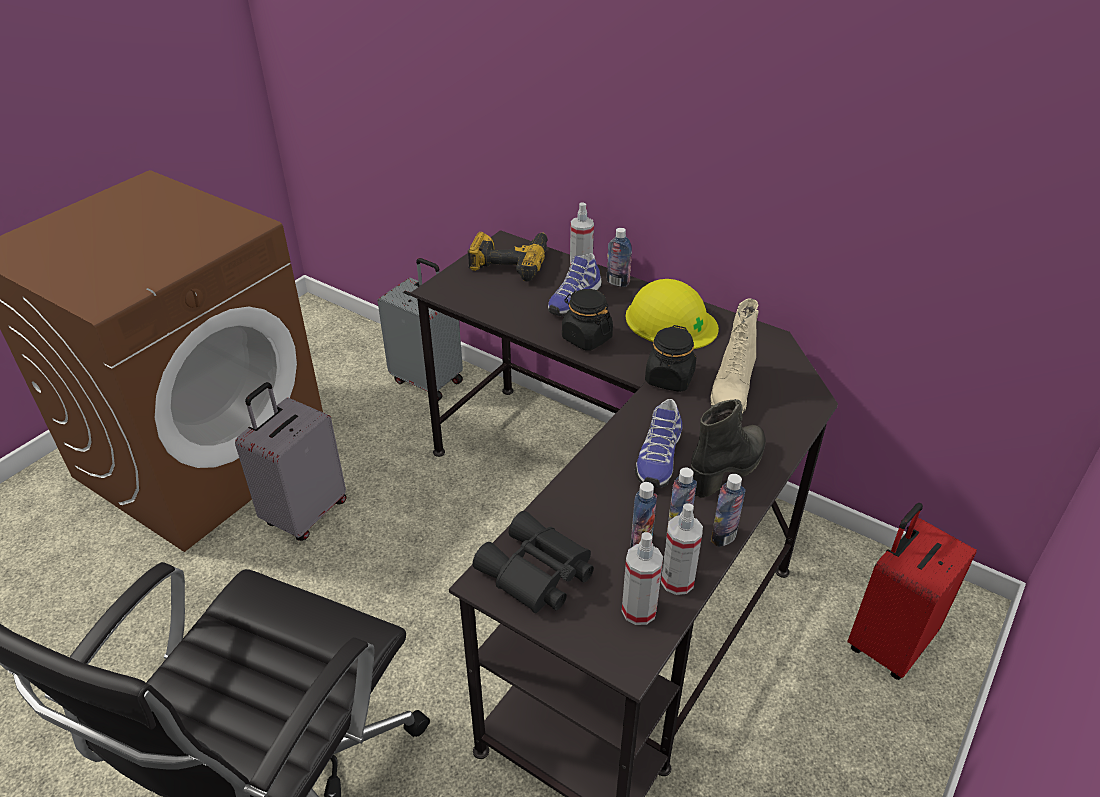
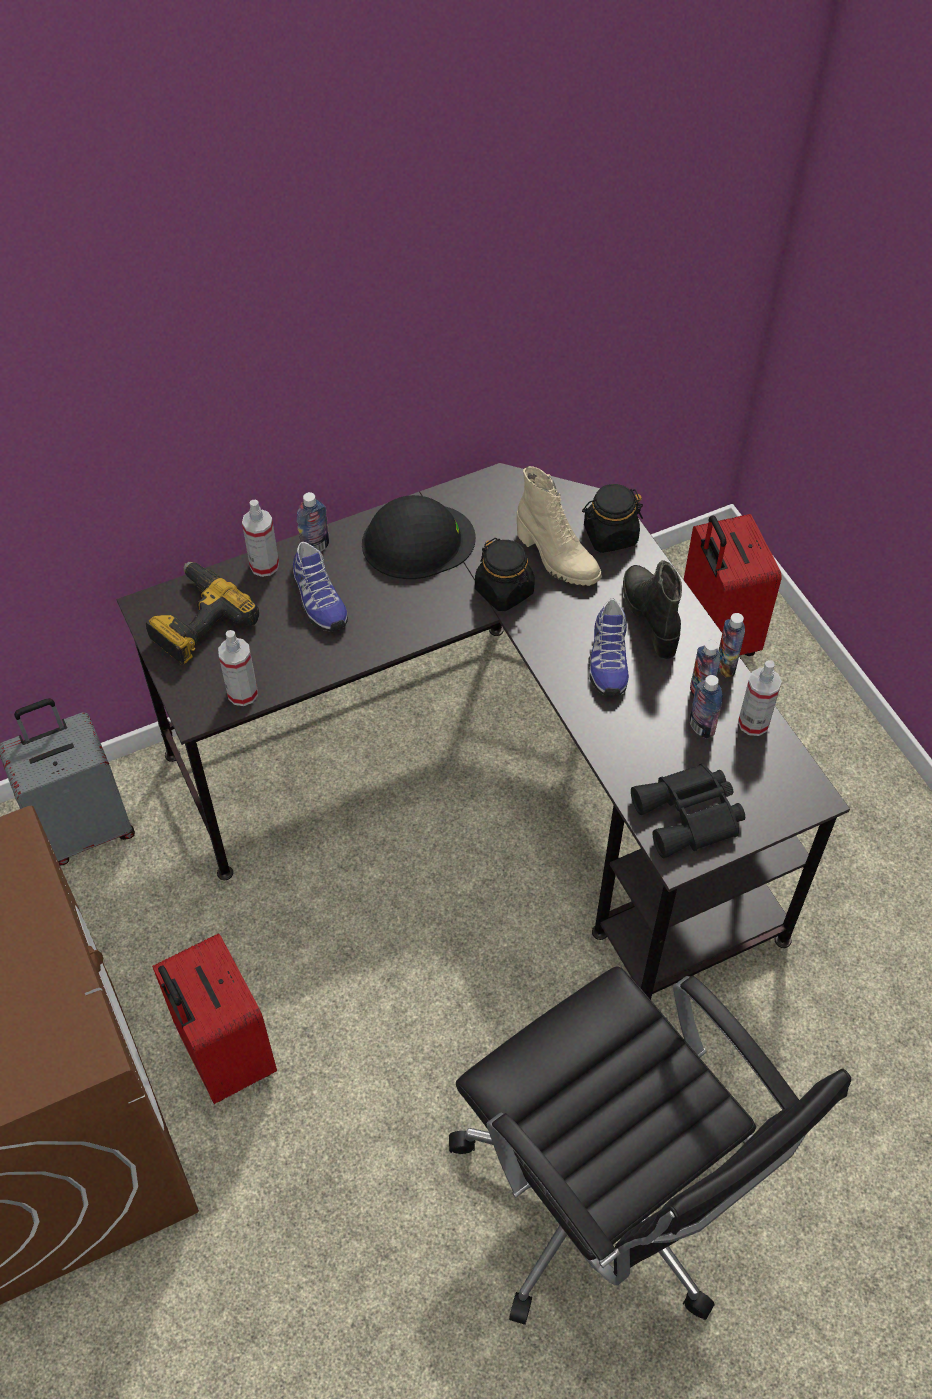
camera: 60 degrees left, 15 degrees up
(304, 513) = (224, 1055): grey suitcase -> red suitcase
(586, 338) = (392, 622): black jar -> black jar (610, 535)
(639, 610) = (768, 764): spray bottle -> spray bottle (242, 693)
(657, 459) = (607, 660): shoe -> shoe turned 45 degrees clockwise
(670, 321) = (417, 541): yellow hard hat -> black hard hat

